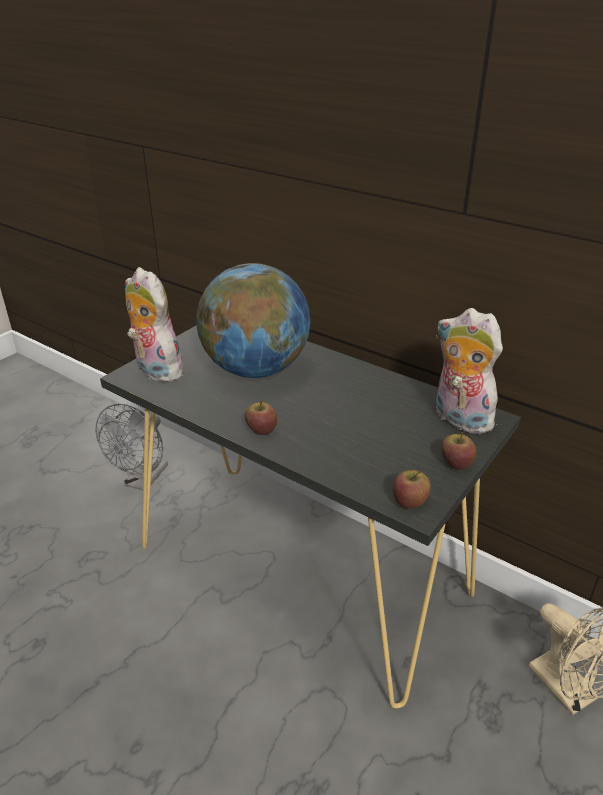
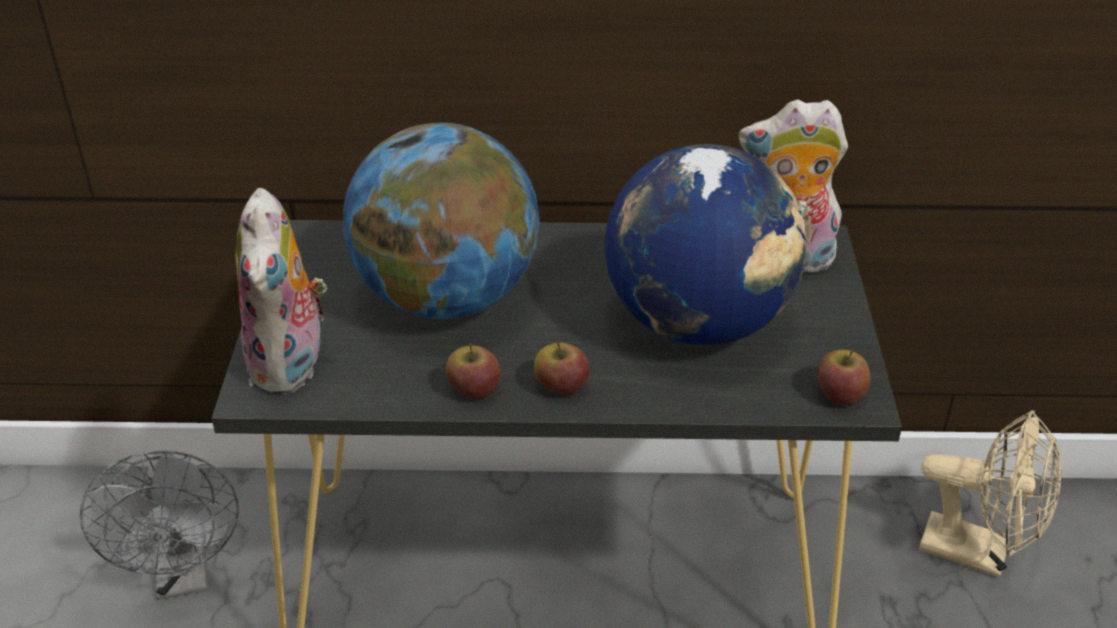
camera: 35 degrees left, 5 degrees up
(155, 370) = (292, 365): plush toy -> plush toy turned 105 degrees counterclockwise
(370, 430) = (699, 322): none -> globe
(456, 463) = (839, 320): apple -> apple (474, 389)

